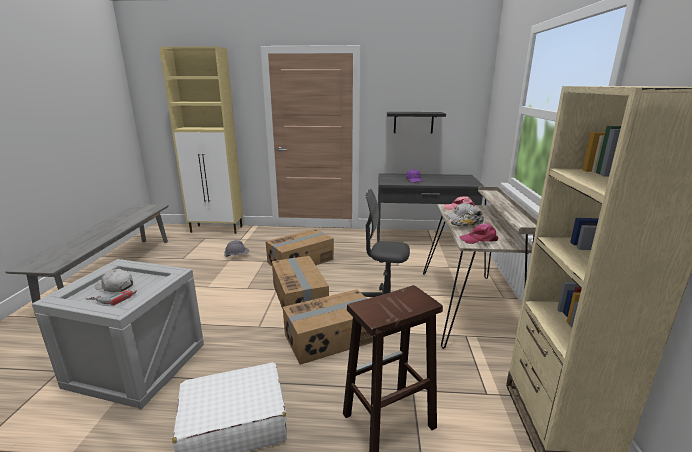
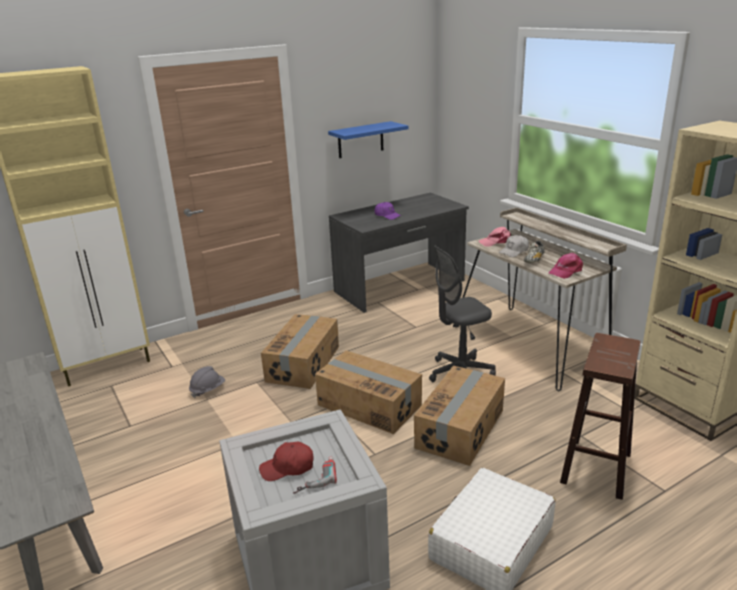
camera: 35 degrees left, 5 degrees up
(115, 286) = (287, 468): white cap -> red cap
(413, 122) = (360, 140): black shelf -> blue shelf

